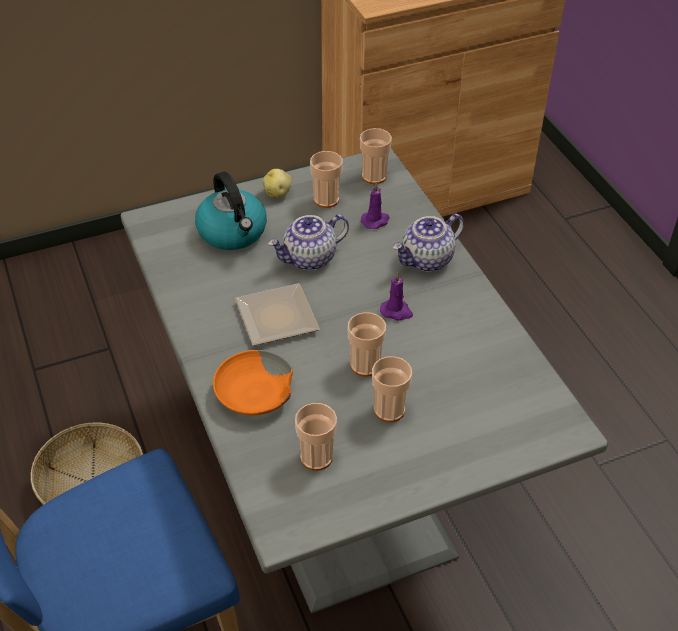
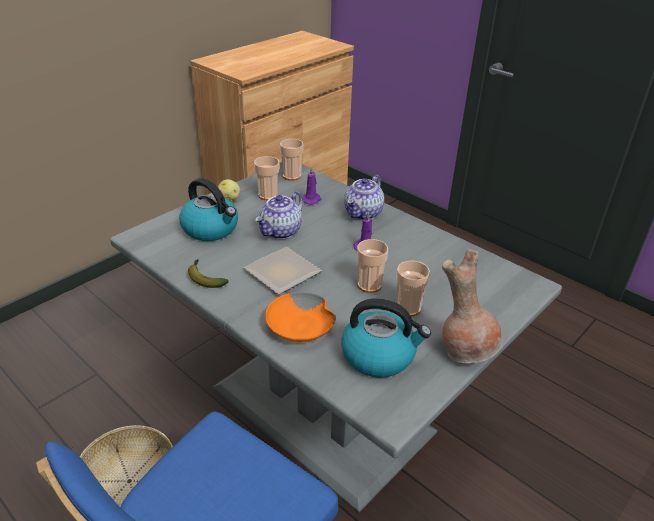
camera: 25 degrees left, 10 degrees down
(190, 298) = (205, 278): none -> banana
(316, 457) = (379, 356): cup -> kettle
(418, 485) = (466, 350): none -> brown vase

